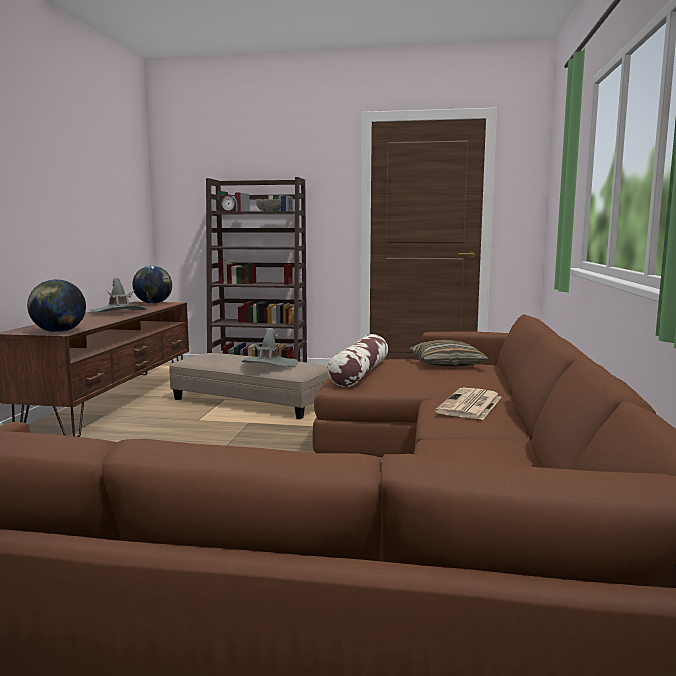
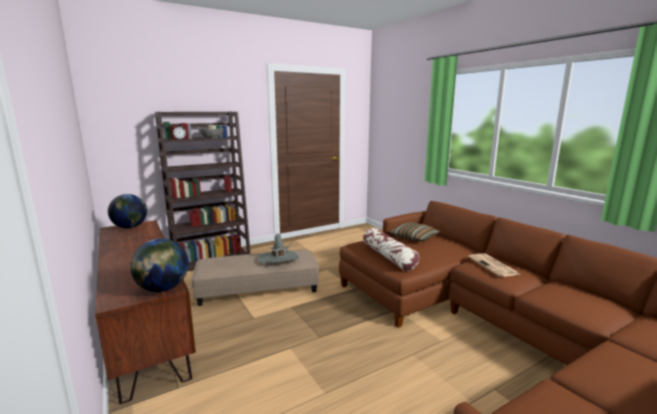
camera: 40 degrees left, 5 degrees up
(118, 312) = (132, 246): grey hat -> none

